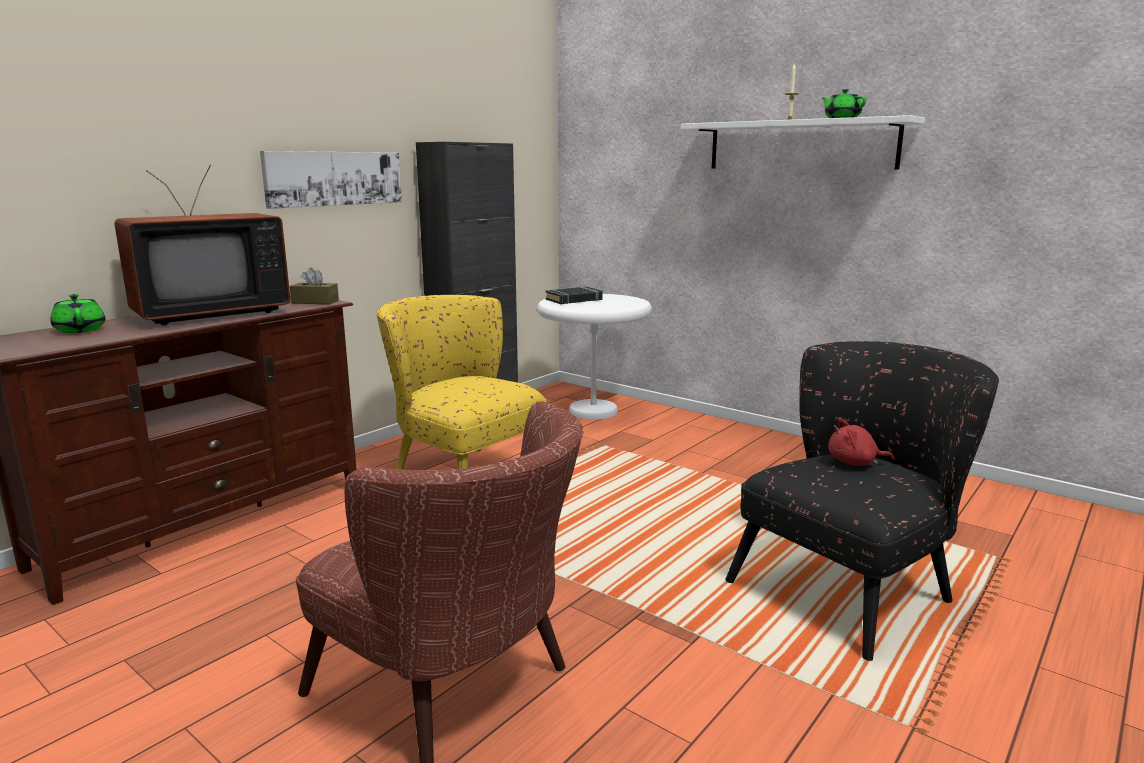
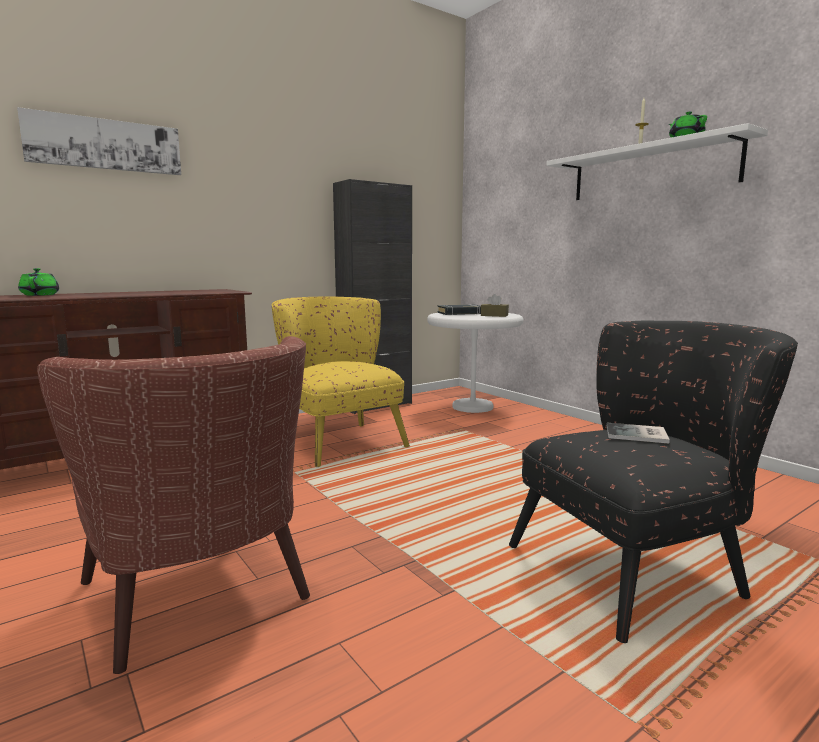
camera: 15 degrees right, 5 degrees down
(208, 314) = (139, 293): television -> none
(315, 302) = (225, 291): brown tissue box -> brown tissue box (494, 315)
(334, 178) = (262, 205): picture -> picture (105, 144)
(855, 463) = (638, 435): red plush toy -> book

